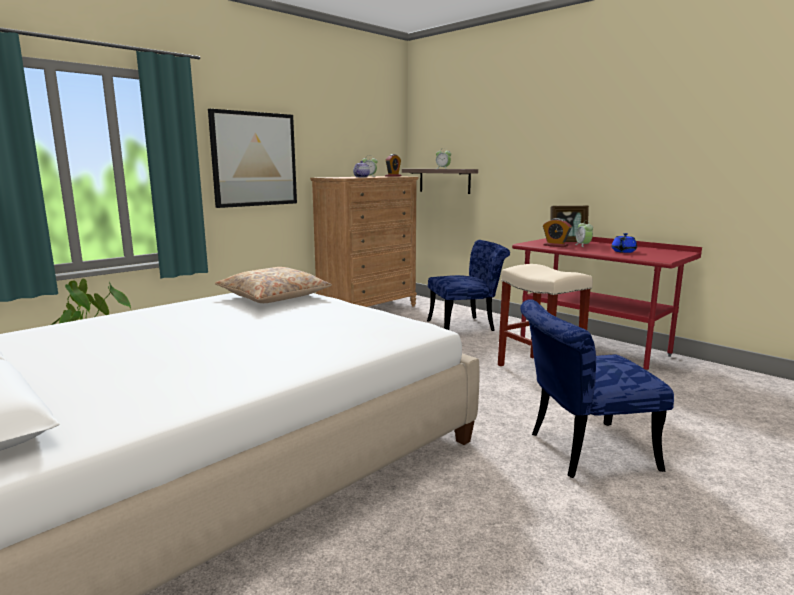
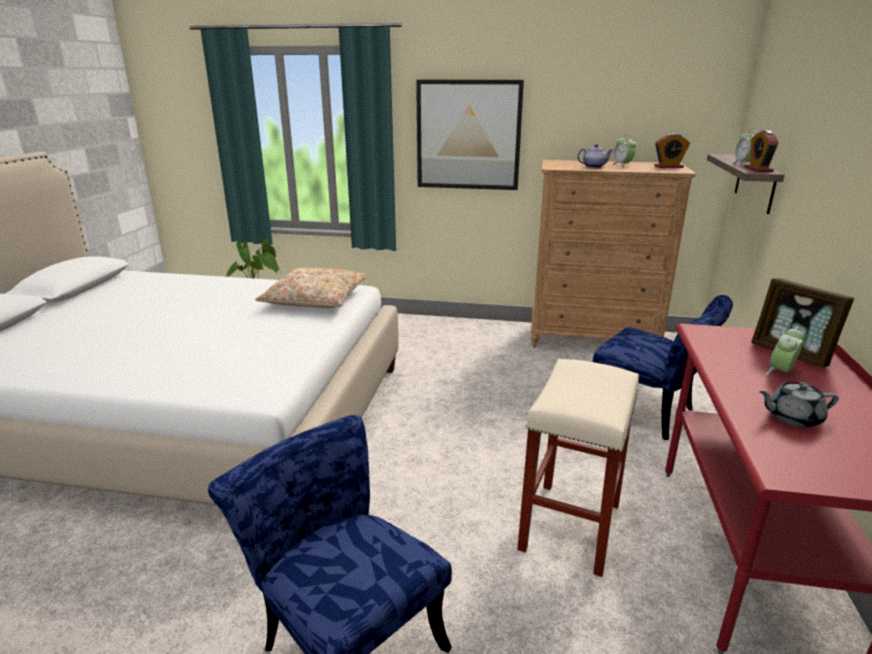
camera: 55 degrees right, 10 degrees up
(555, 245) = (728, 352): alarm clock -> alarm clock (758, 170)
(623, 251) = (792, 418): blue teapot -> grey teapot

